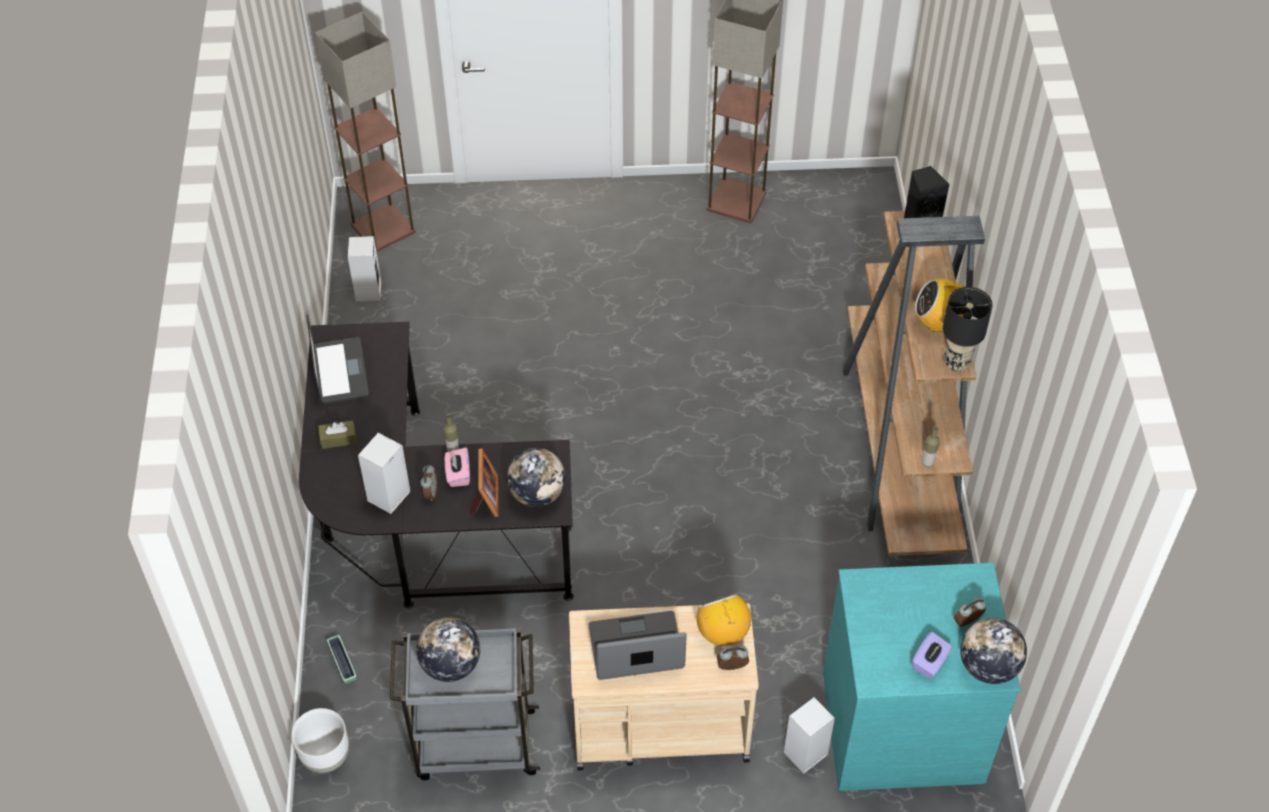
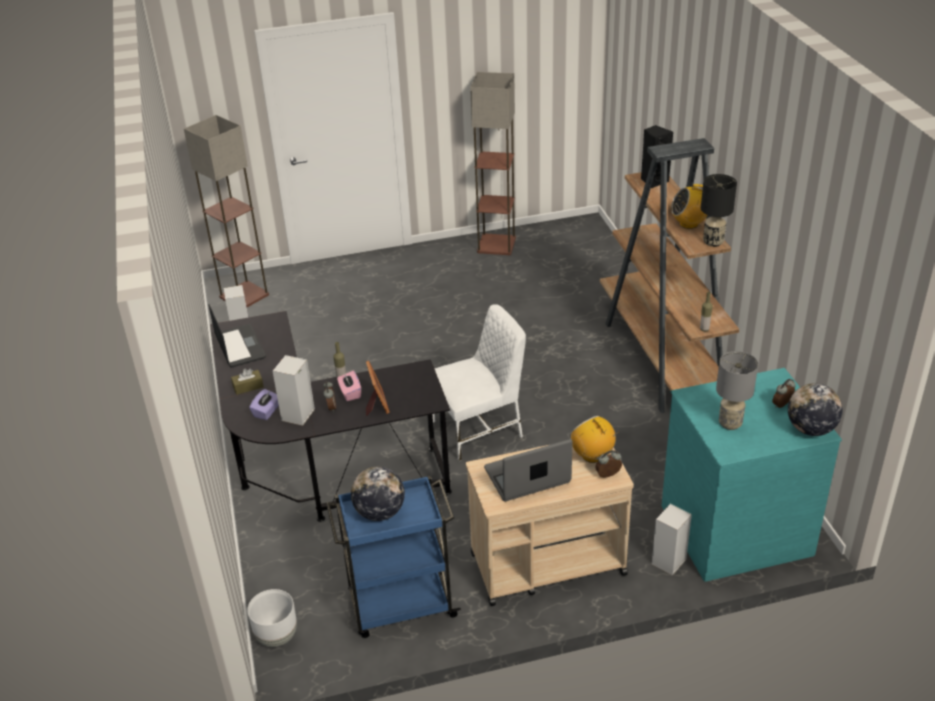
camera: 10 degrees left, 15 degrees down
(343, 664) = (276, 568): planter -> none
(473, 745) = (400, 605): grey cart -> blue cart
(537, 494) = (416, 394): globe -> none
(631, 509) = (479, 429): none -> white chair
(893, 637) = (730, 423): none -> grey table lamp
(929, 663) = (765, 434): purple tissue box -> purple tissue box (267, 411)

